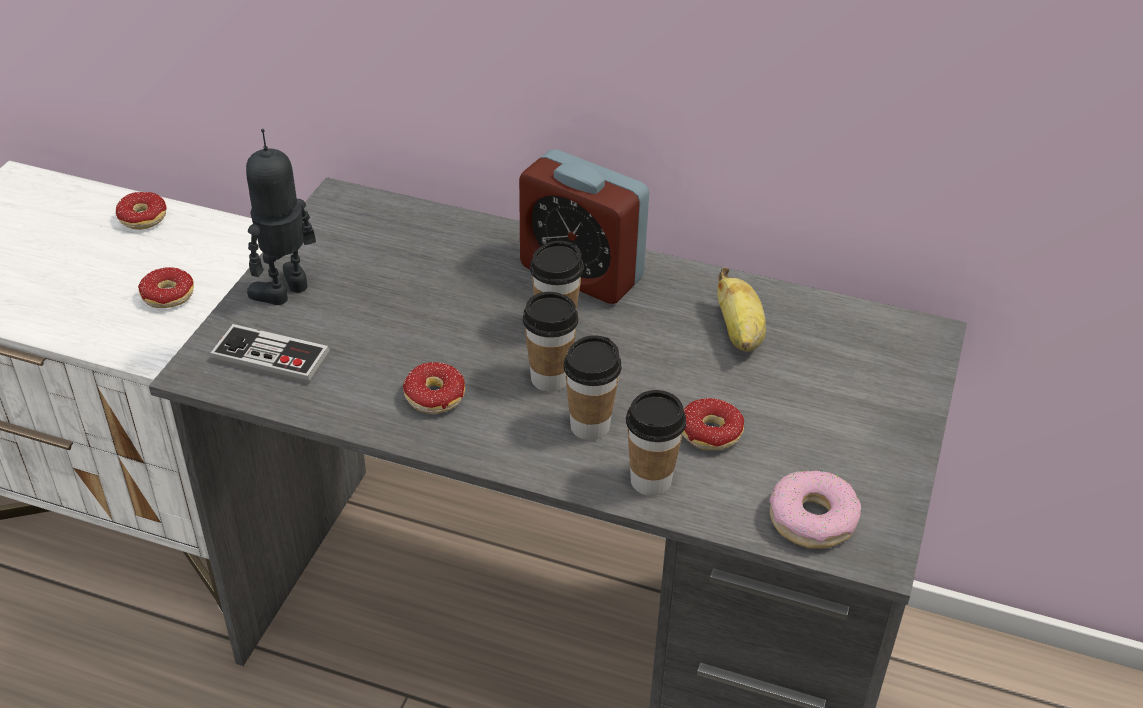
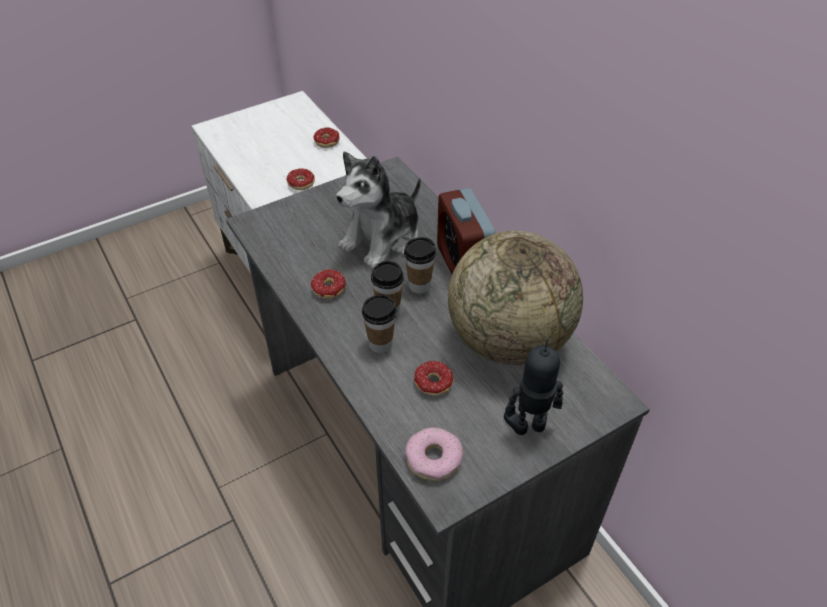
camera: 40 degrees right, 5 degrees up
(270, 357) = (283, 232): game controller -> none
(286, 291) = (321, 204): toy robot -> toy robot (529, 426)
(435, 294) = (382, 239): none -> plush toy
(650, 481) = (378, 388): cup -> none
(739, 333) = (508, 340): banana -> globe

